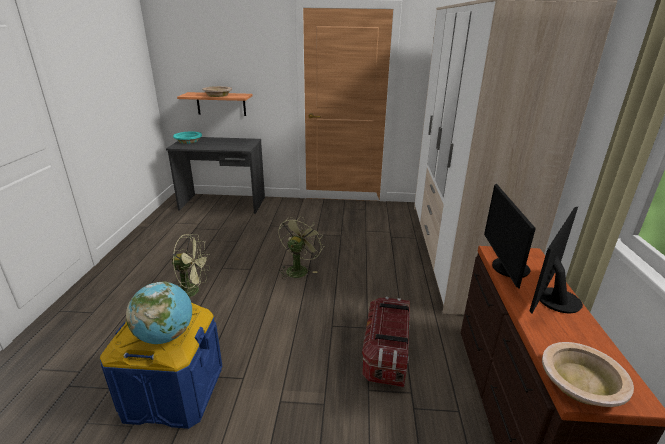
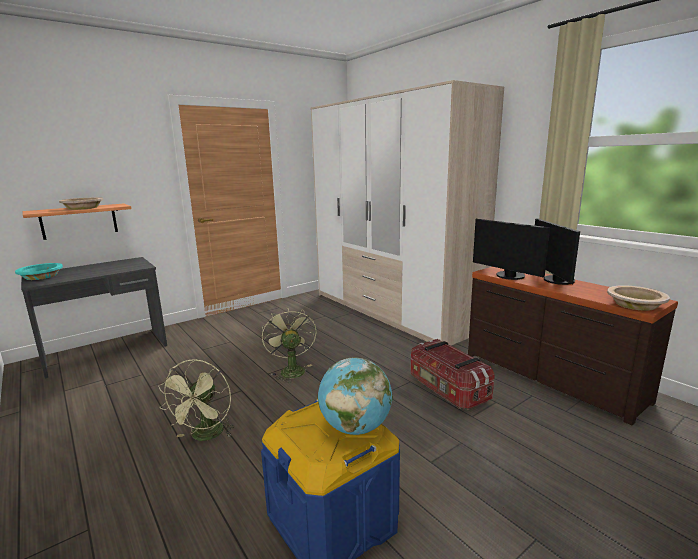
camera: 40 degrees left, 10 degrees down
(193, 291) = (205, 436): green fan -> green fan turned 135 degrees clockwise

